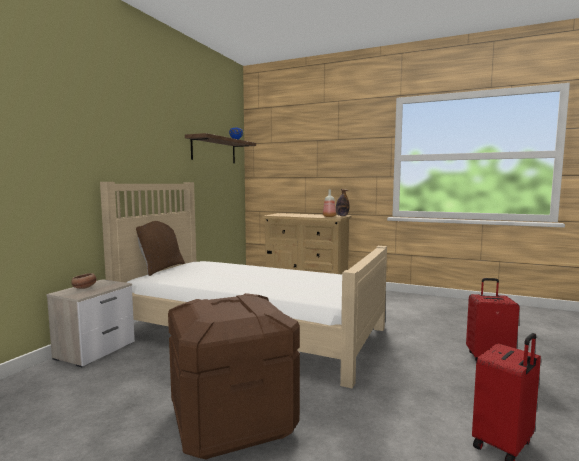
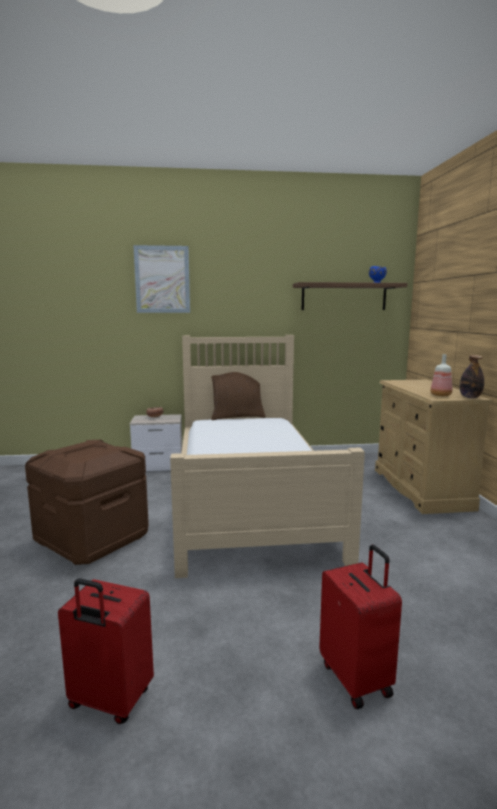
camera: 60 degrees right, 5 degrees up
(73, 111) = (162, 279): none -> picture

